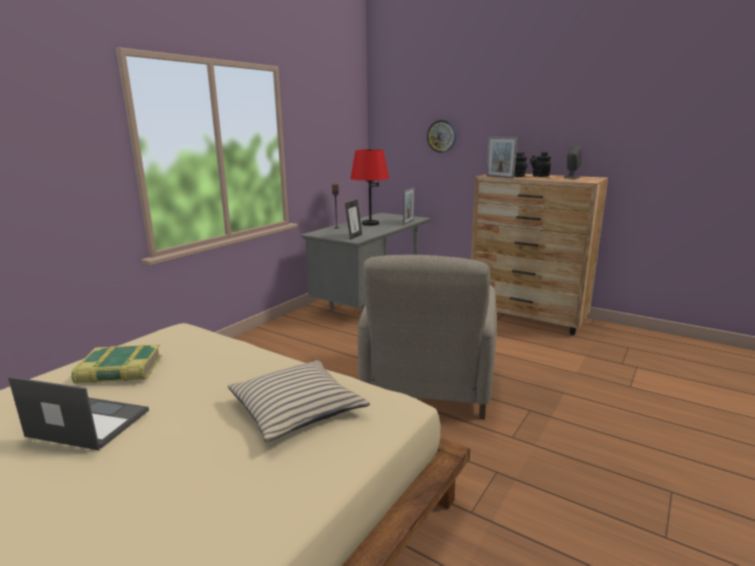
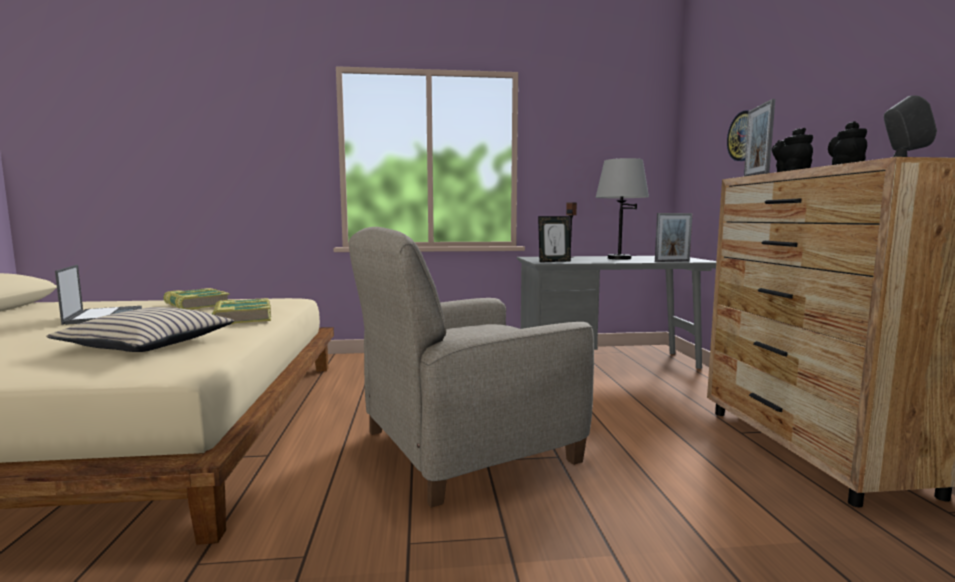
camera: 50 degrees right, 10 degrees down
(239, 361) = (242, 318): none -> book
(370, 224) = (619, 258): red table lamp -> grey table lamp

